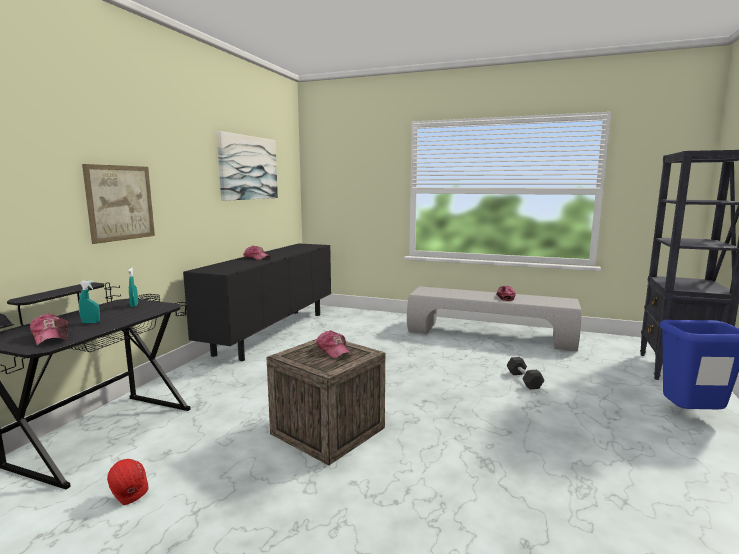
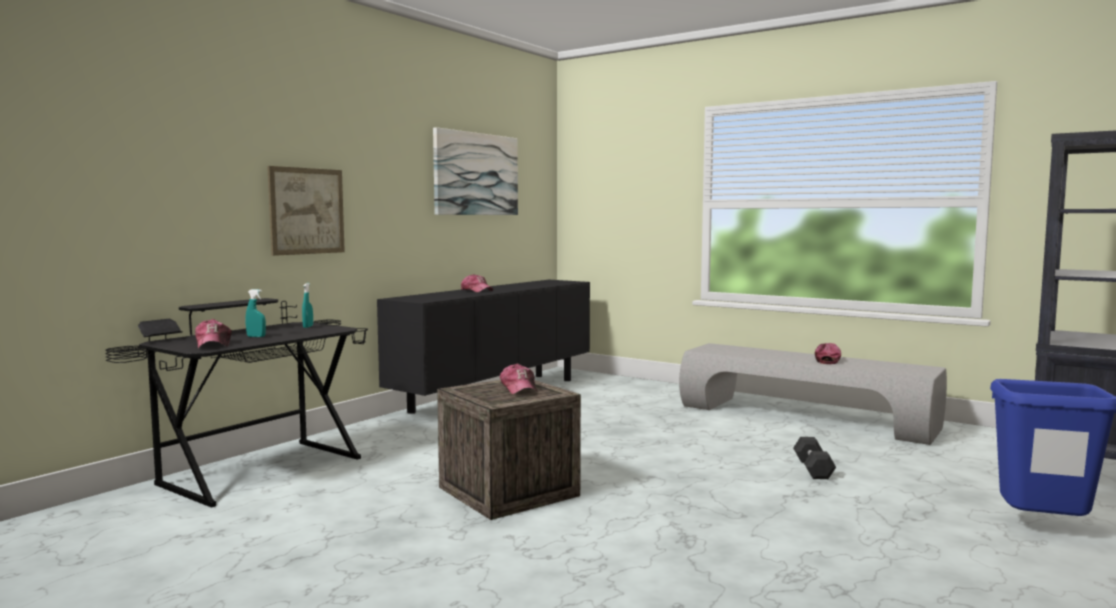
camera: 15 degrees right, 5 degrees down
(130, 495) = (270, 518): red hard hat -> none

